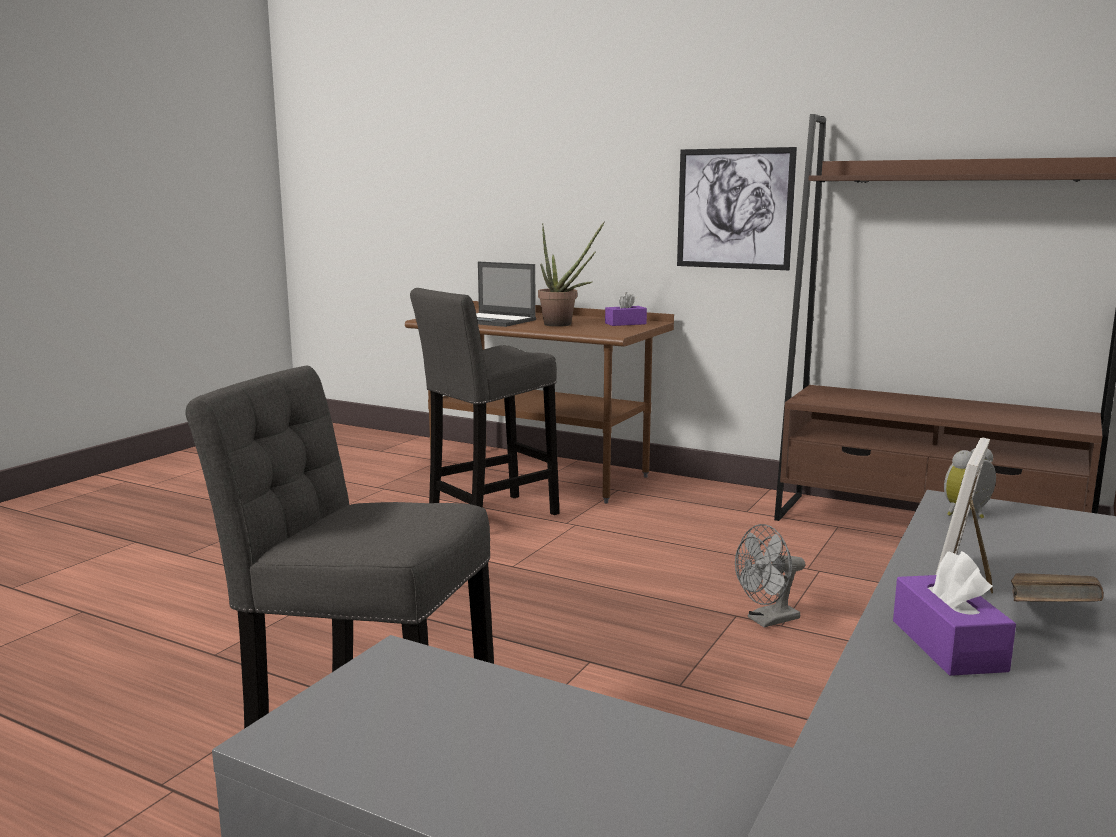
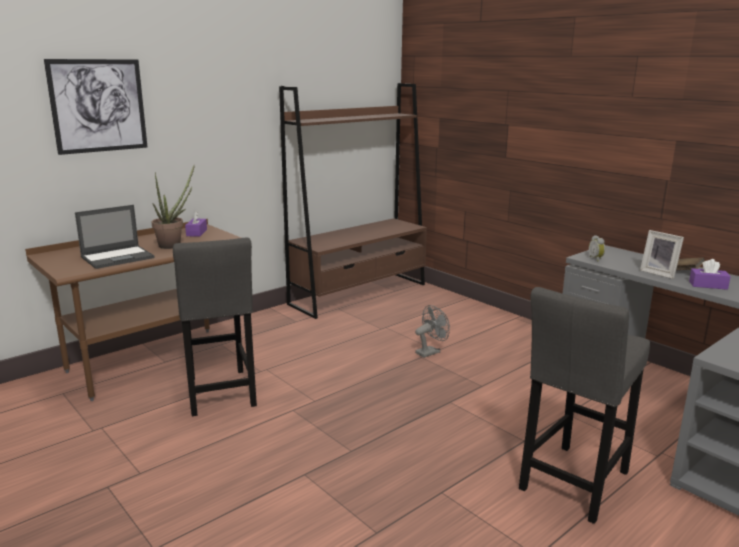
camera: 70 degrees left, 5 degrees up
(734, 209) = (233, 143): picture -> picture (98, 106)
(767, 620) = (430, 352): grey fan -> grey fan turned 120 degrees counterclockwise

